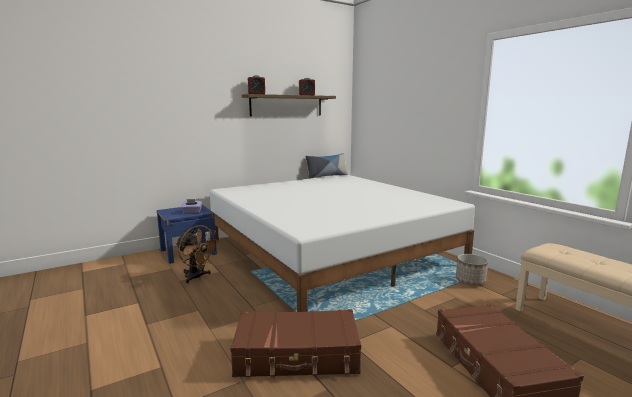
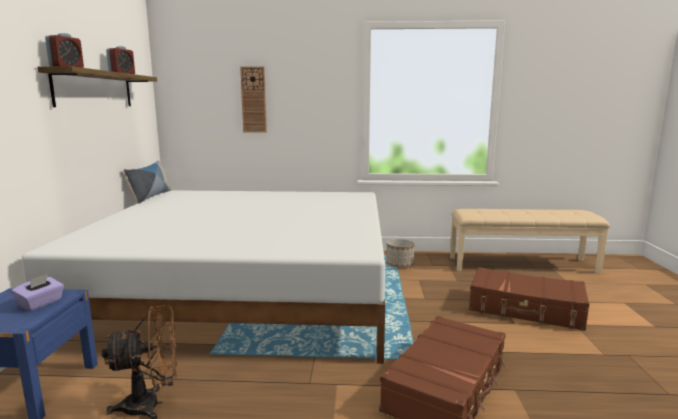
camera: 55 degrees left, 0 degrees up
(401, 111) = (253, 100): none -> wall clock

